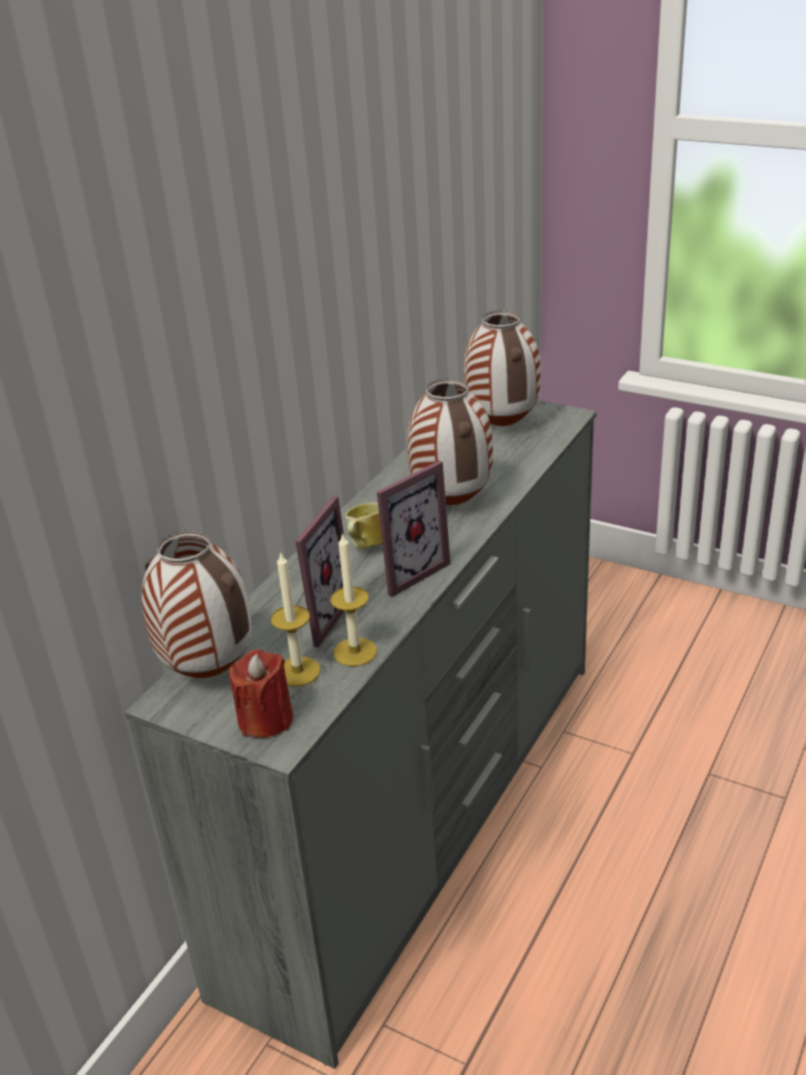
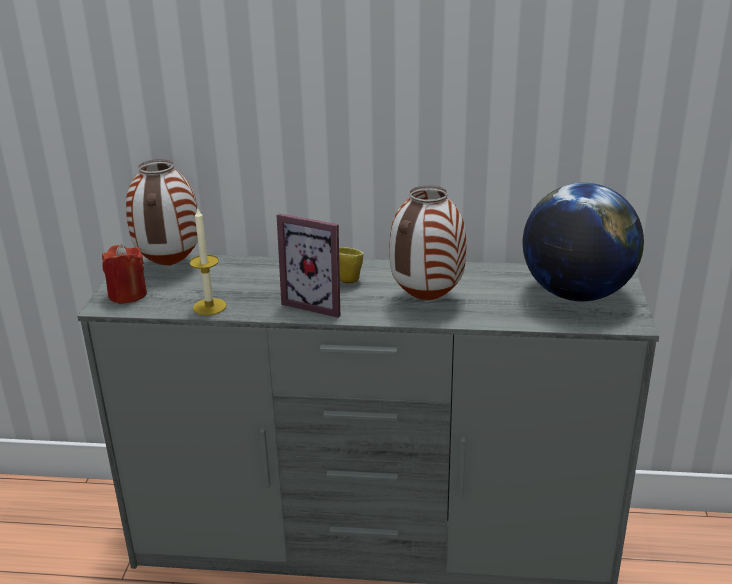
camera: 65 degrees right, 5 degrees down
(298, 671) = (180, 292): candle -> none
(314, 618) = (242, 283): picture frame -> none
(501, 426) = (576, 294): vase -> globe

